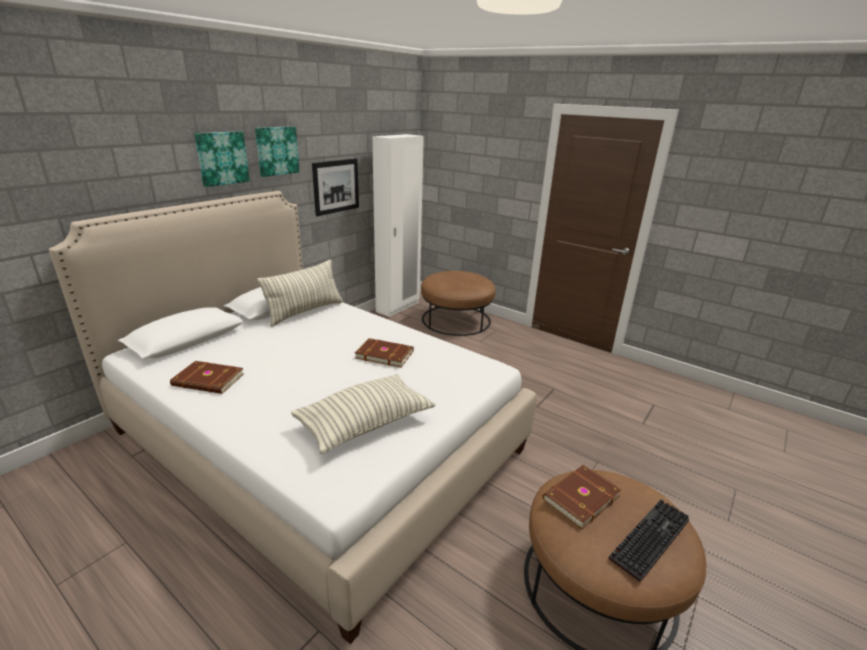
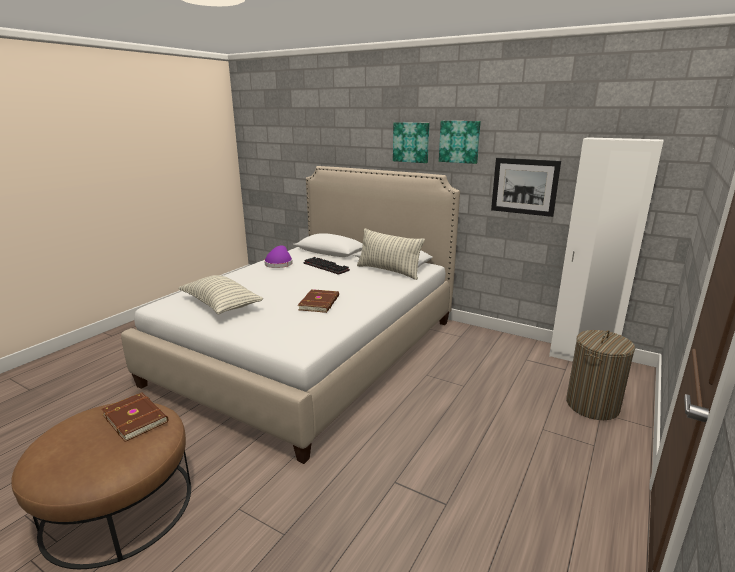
camera: 85 degrees right, 5 degrees down
(208, 380) = (279, 263): brown book -> purple hat
(456, 320) = (592, 405): brown ottoman -> laundry basket
(648, 537) = (70, 452): keyboard -> keyboard (327, 267)

